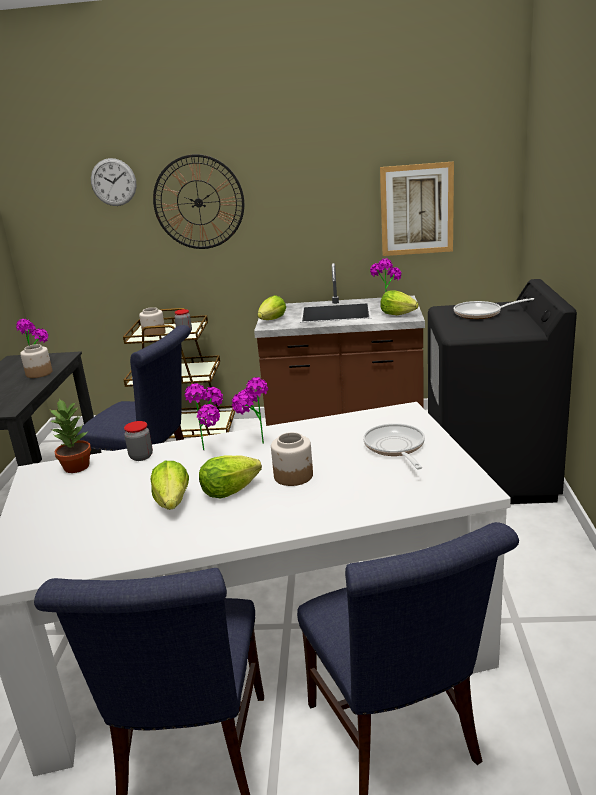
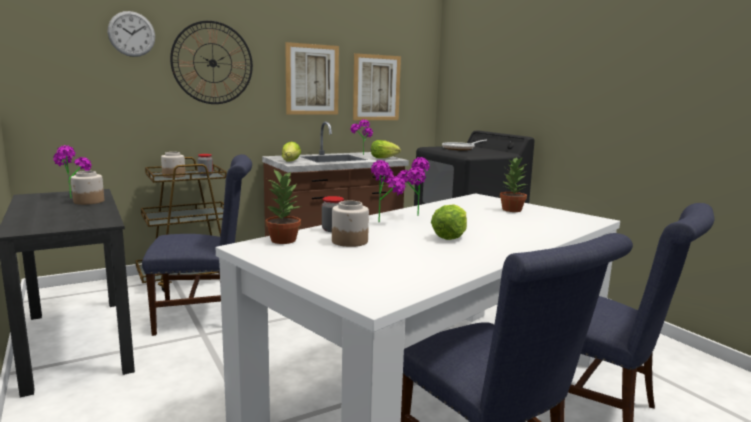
camera: 35 degrees left, 10 degrees down
(173, 502) = (420, 246): lettuce -> none
(294, 476) = (478, 226): jar -> jar (350, 241)
(321, 208) = (312, 79): none -> picture
(395, 448) = (511, 210): frying pan -> potted plant

